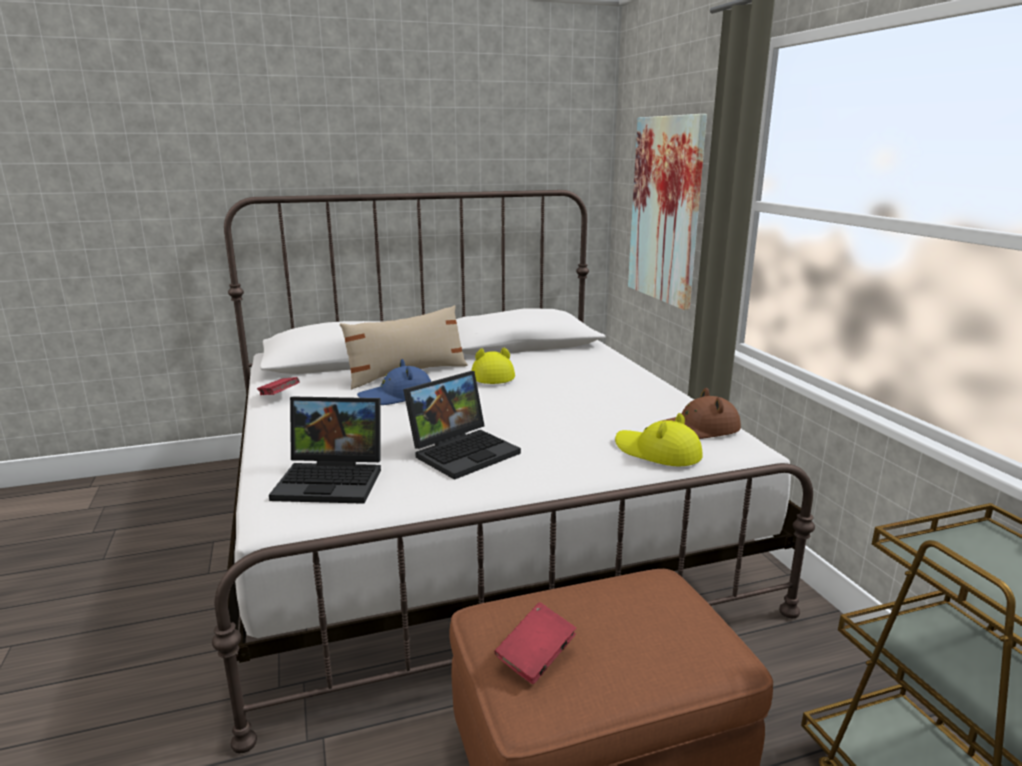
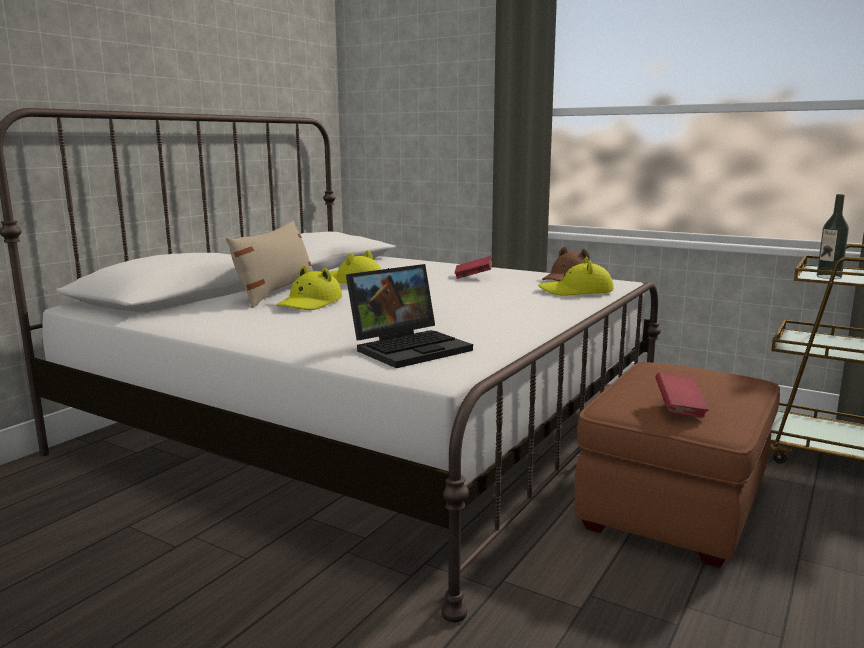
camera: 40 degrees left, 5 degrees down
(279, 396) = (190, 324): red book -> red book (473, 277)
(397, 396) = (310, 303): blue hat -> yellow hat
(464, 451) = (459, 315): laptop -> none
(665, 210) = (424, 130): picture -> none
(945, 559) = (828, 277): none -> bottle

